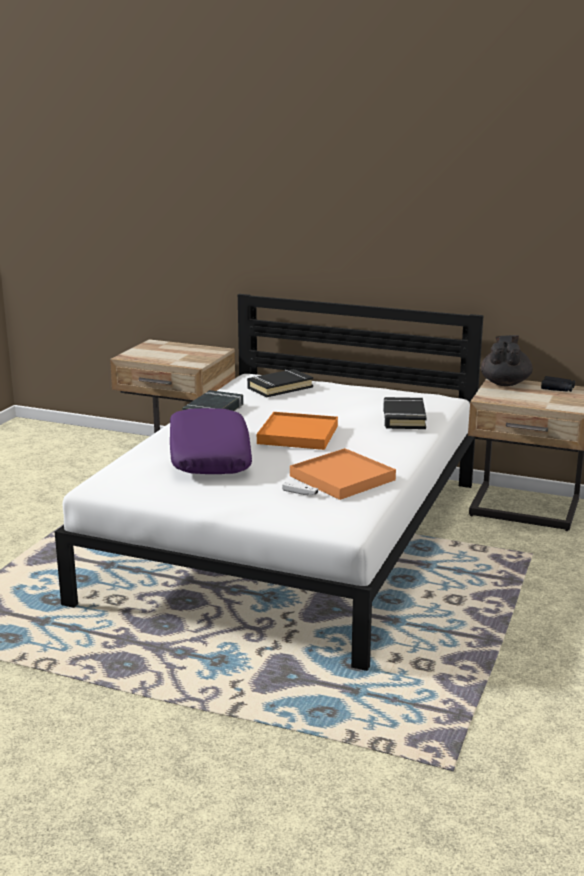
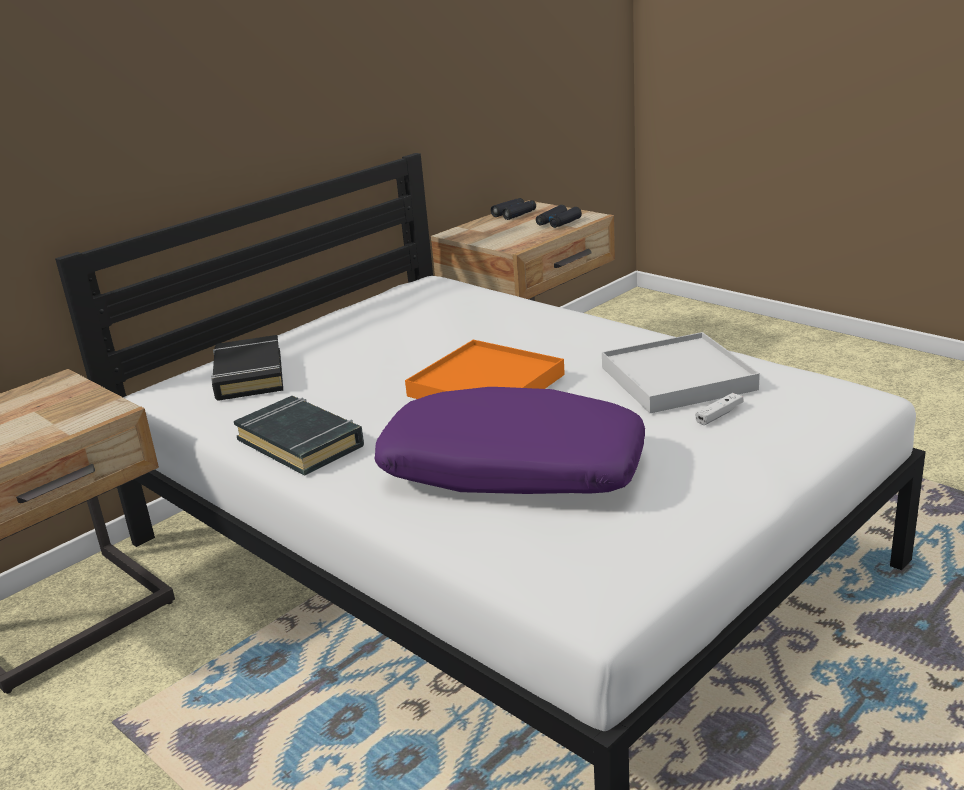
camera: 65 degrees left, 5 degrees up
(342, 478) = (677, 378): orange tray -> white tray
(403, 418) = (486, 311): black book -> none
(505, 383) = (469, 231): black teapot -> none
(551, 402) = (558, 222): none -> black binoculars

